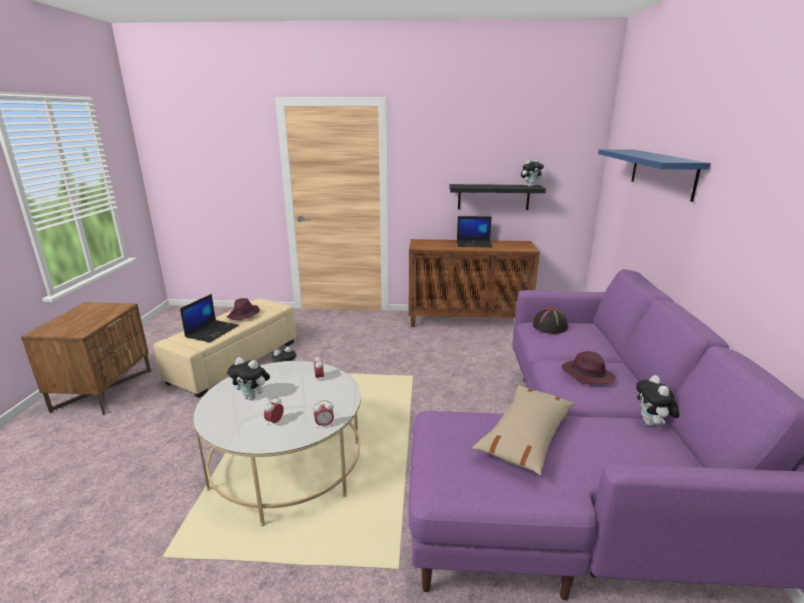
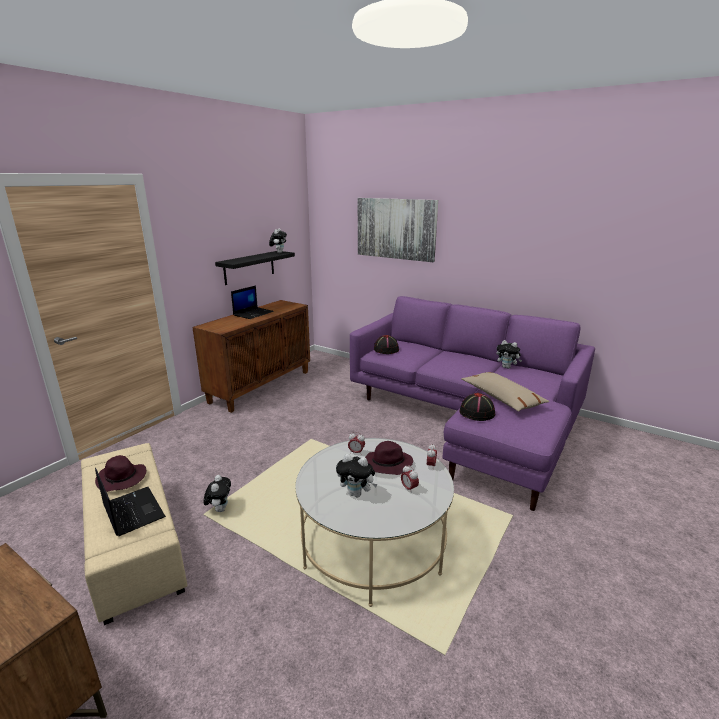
camera: 60 degrees left, 0 degrees up
(252, 397) = (357, 494): plush toy -> plush toy turned 60 degrees clockwise
(456, 424) = (477, 413): none -> black hat
(586, 375) = (453, 362): purple hat -> purple hat (387, 465)
(662, 172) = (396, 229): blue shelf -> picture

